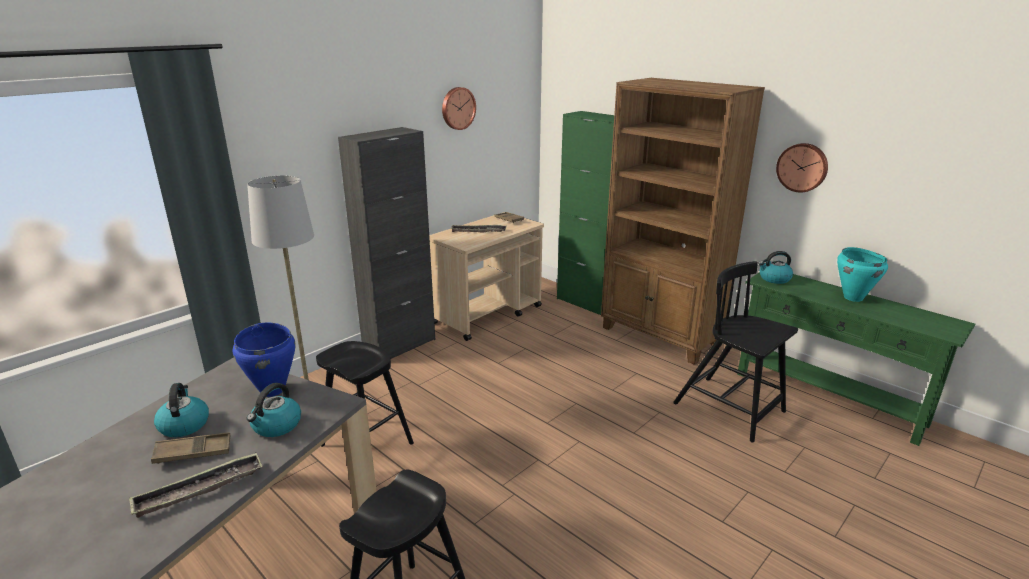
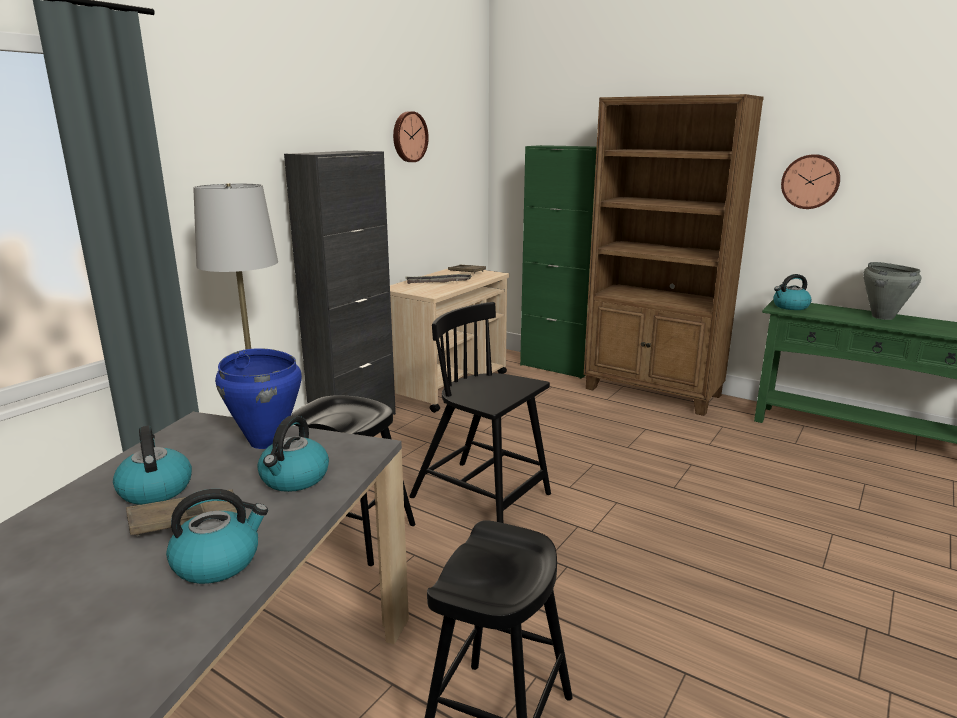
camera: 10 degrees left, 5 degrees down
(199, 489) = (218, 561): tray -> kettle
(730, 409) = (766, 454): black chair -> black chair (482, 497)
(853, 297) = (882, 317): turquoise cooking pot -> grey cooking pot

